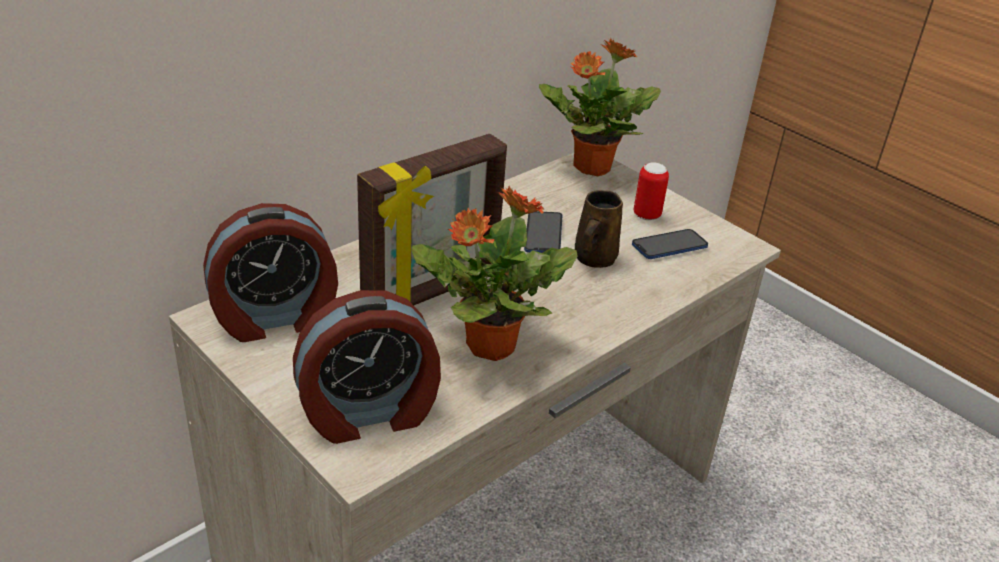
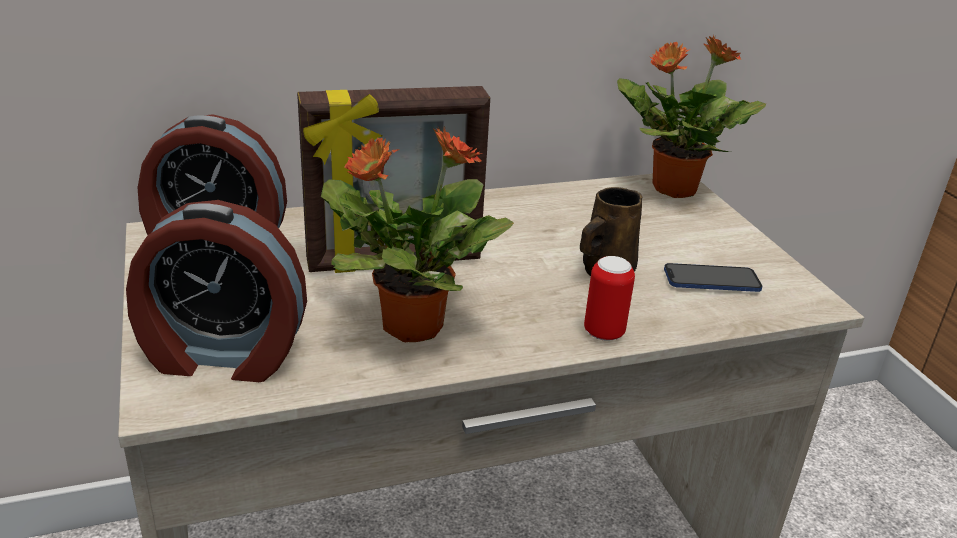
camera: 25 degrees right, 5 degrees down
(543, 234) = (564, 237): phone -> none
(646, 215) = (706, 245): can -> can (604, 332)

